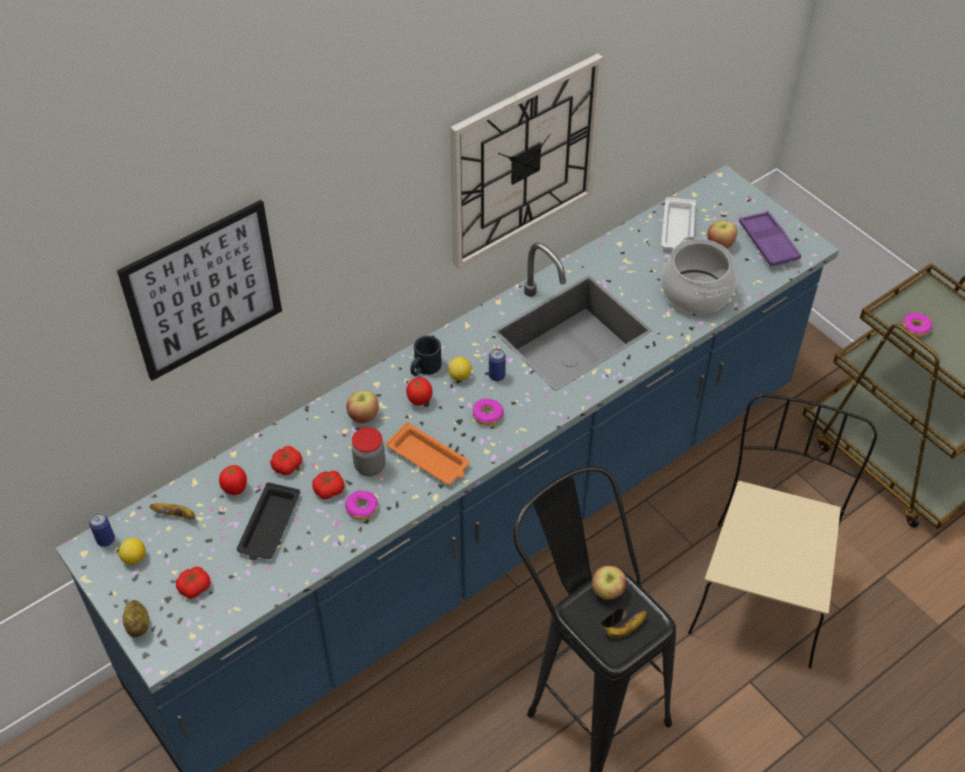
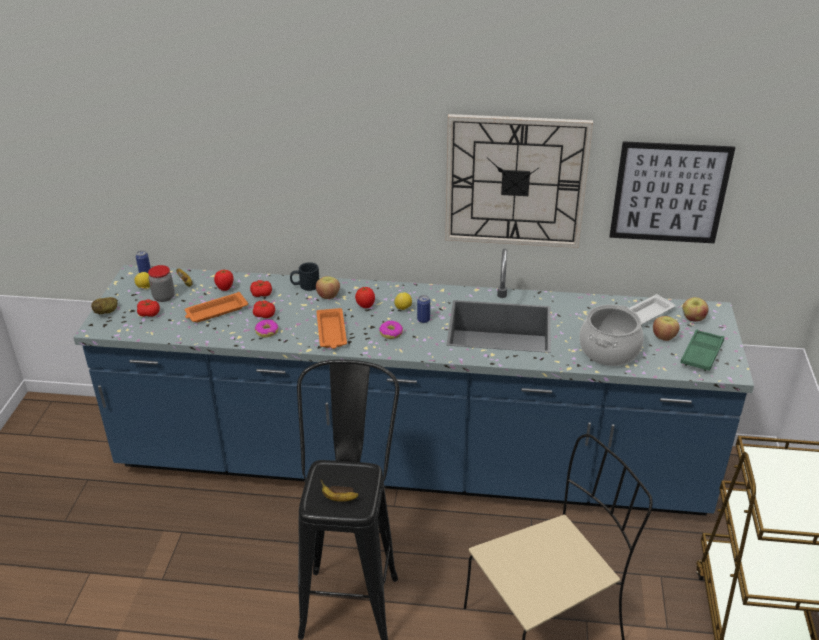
camera: 45 degrees right, 15 degrees down
(204, 291) = (244, 137): picture -> picture (669, 193)
(269, 526) = (215, 311): black tray -> orange tray
(370, 466) = (298, 317): jar -> jar (164, 297)
(424, 368) = (390, 295): black mug -> black mug (305, 285)
(607, 591) = (356, 473): apple -> apple (693, 319)
(768, 243) = (701, 354): purple tray -> green tray
(916, 328) = (775, 475): donut -> none

